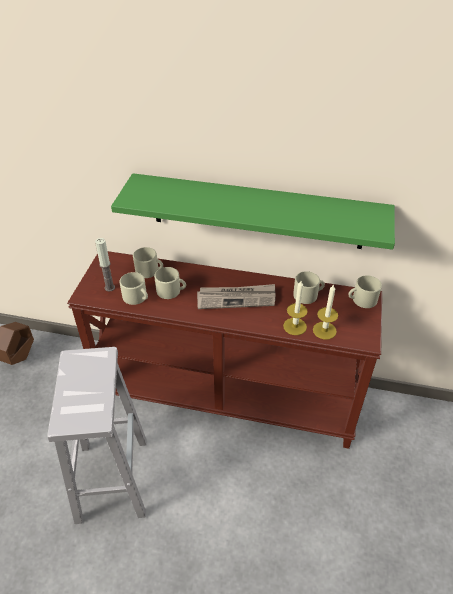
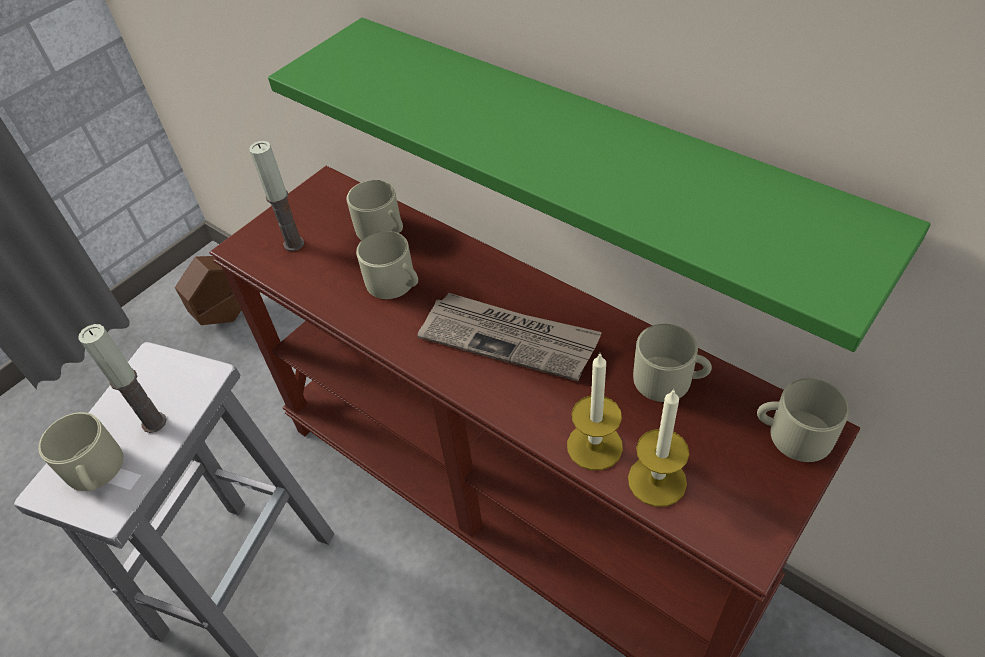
camera: 30 degrees right, 5 degrees up
(94, 381) = (154, 422): none -> candle
(137, 297) = (326, 278): beige mug -> beige mug (95, 471)

